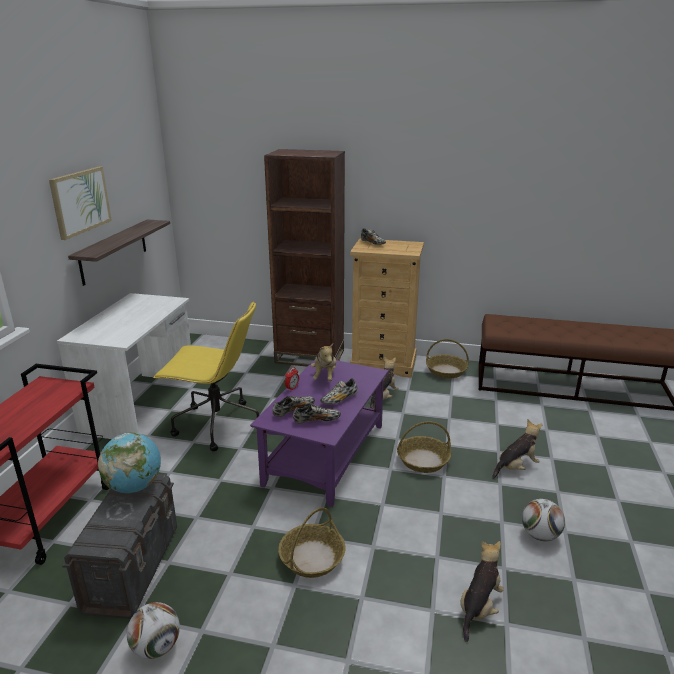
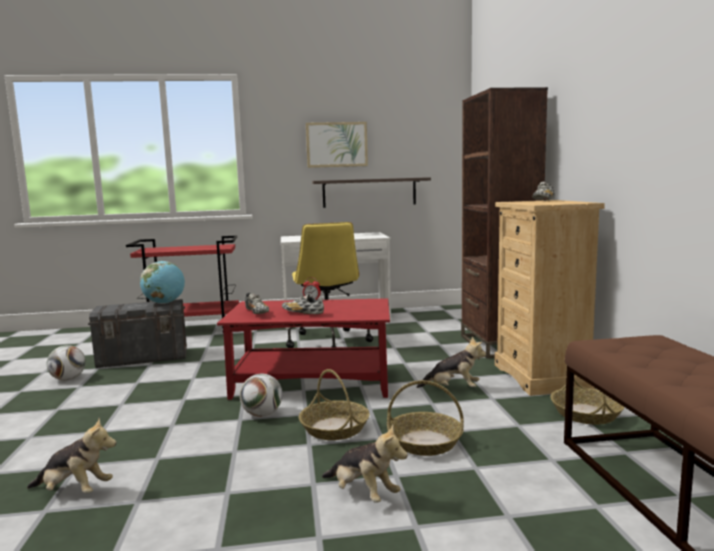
camera: 70 degrees right, 15 degrees down
(293, 410) = (270, 306): shoe -> none
(312, 557) = (155, 404): basket -> basket (425, 442)
(325, 376) = (347, 304): plush toy -> none
(325, 453) = (313, 382): purple coffee table -> red coffee table
(539, 535) = (204, 525): football -> football (262, 414)

